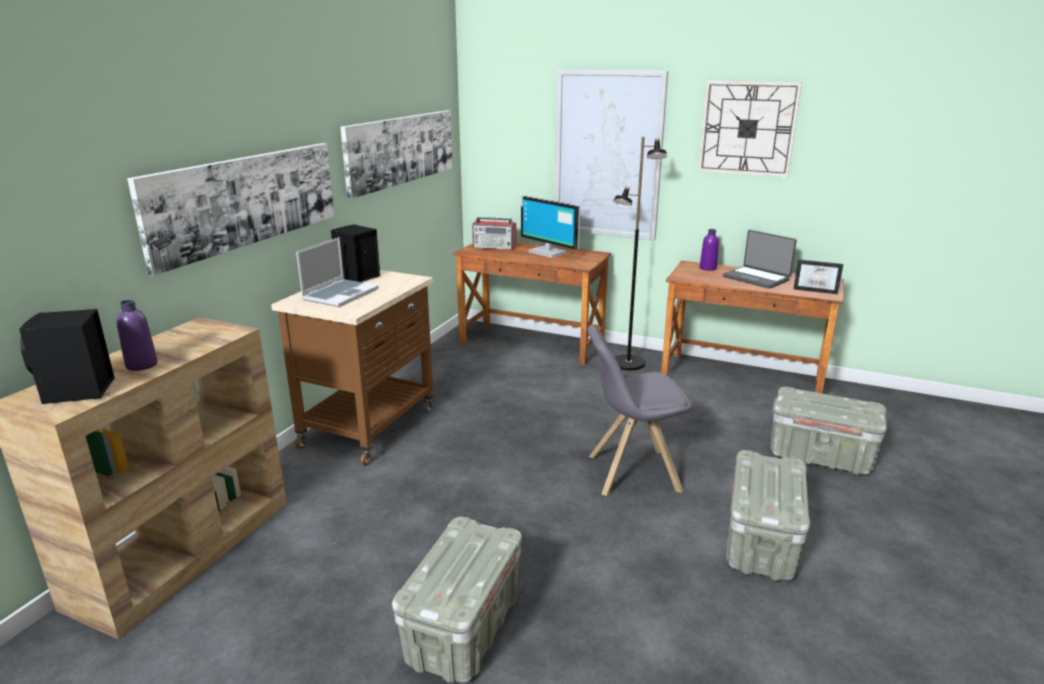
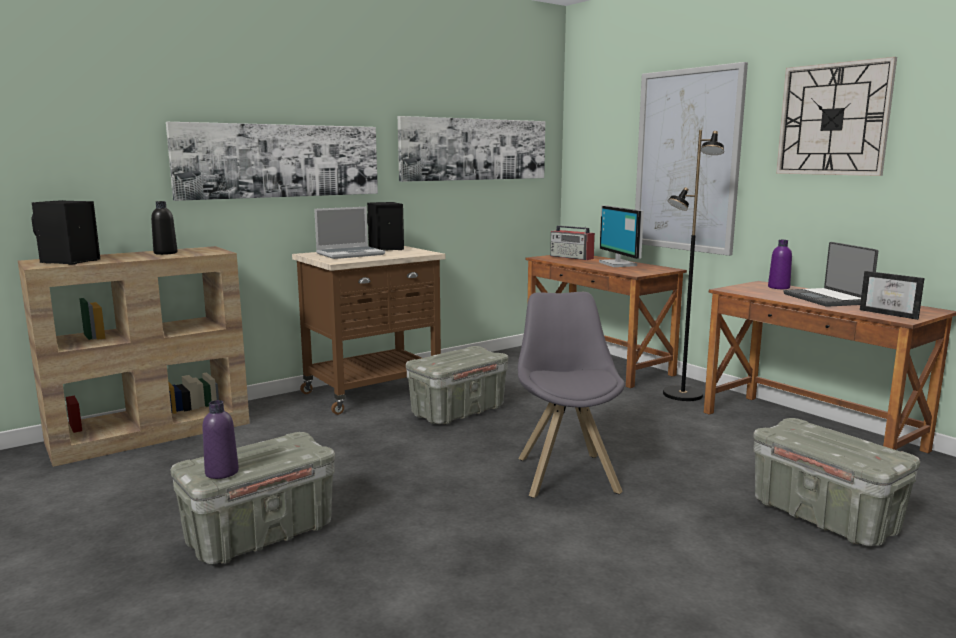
camera: 30 degrees right, 10 degrees down
(142, 365) = (128, 257): purple bottle -> purple bottle (222, 472)
(170, 345) = (165, 253): none -> black bottle
(632, 473) = (566, 474): grey chair -> grey chair turned 60 degrees clockwise
(760, 543) = (633, 565): grey storage box -> grey storage box (458, 411)

